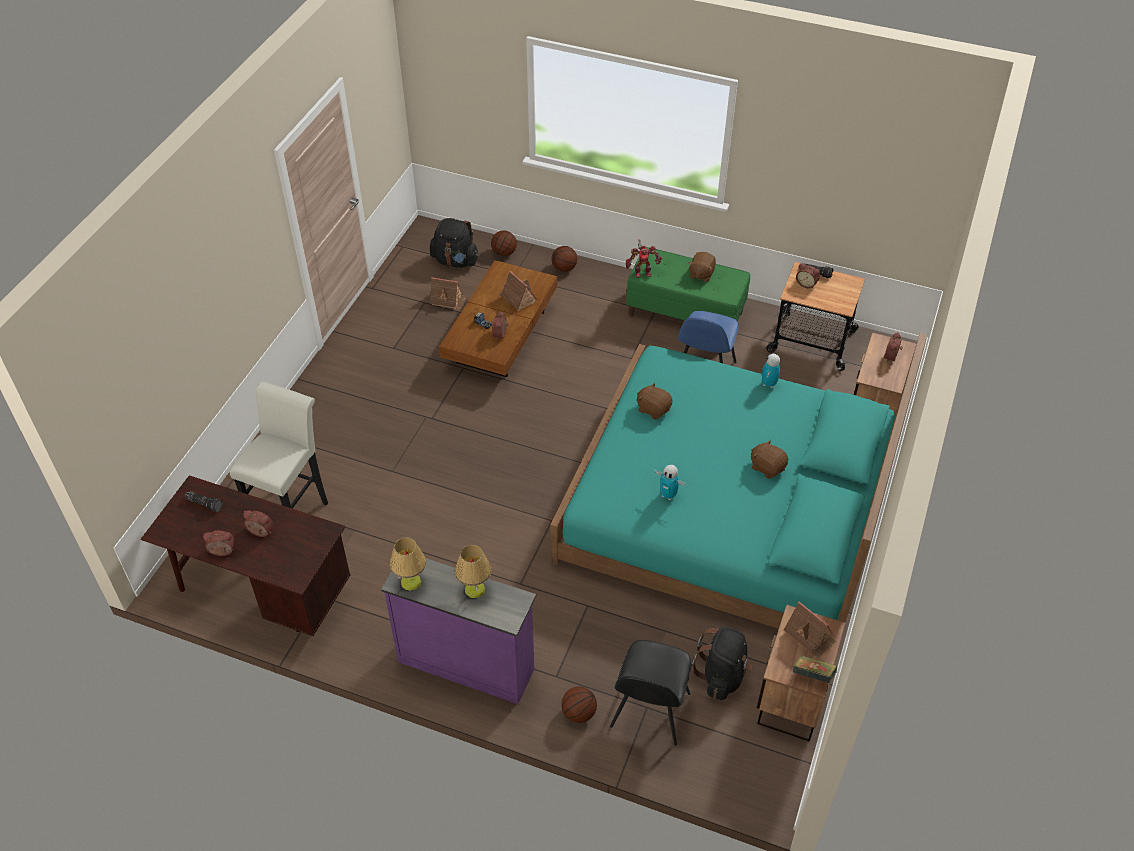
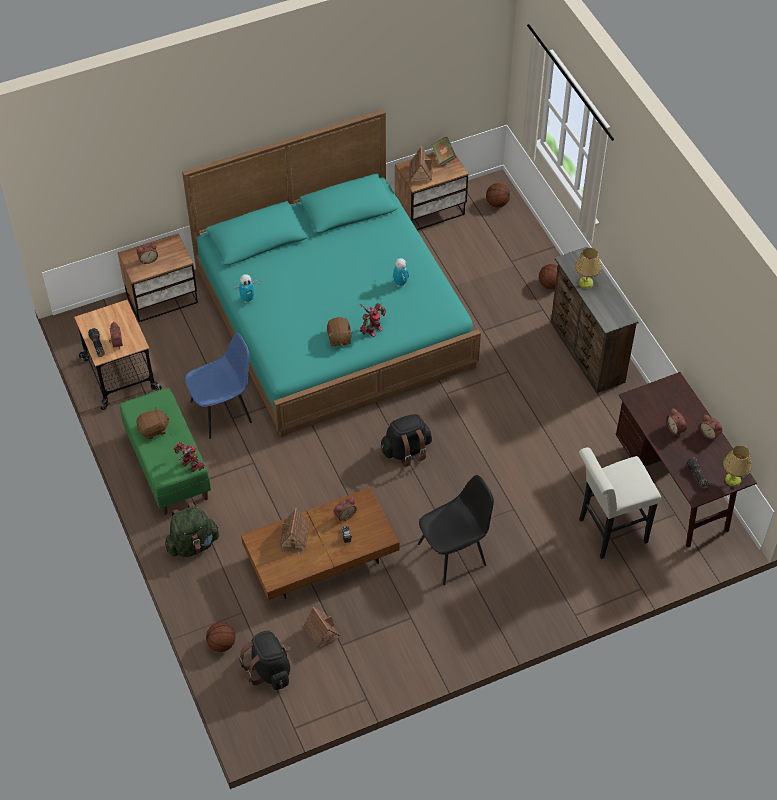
camera: 135 degrees left, 5 degrees up
(411, 581) = (617, 312): table lamp -> table lamp (733, 479)
(466, 663) = (586, 352): purple dresser -> brown dresser
(564, 268) = (196, 585): basketball -> basketball (497, 203)
(599, 286) = (193, 544): none -> green backpack
(637, 437) = (373, 329): none -> toy robot
(649, 712) = (512, 258): black chair -> black chair (453, 554)
(722, 675) = (453, 245): black backpack -> black backpack (406, 451)
(767, 467) = (323, 255): brown plush toy -> none

